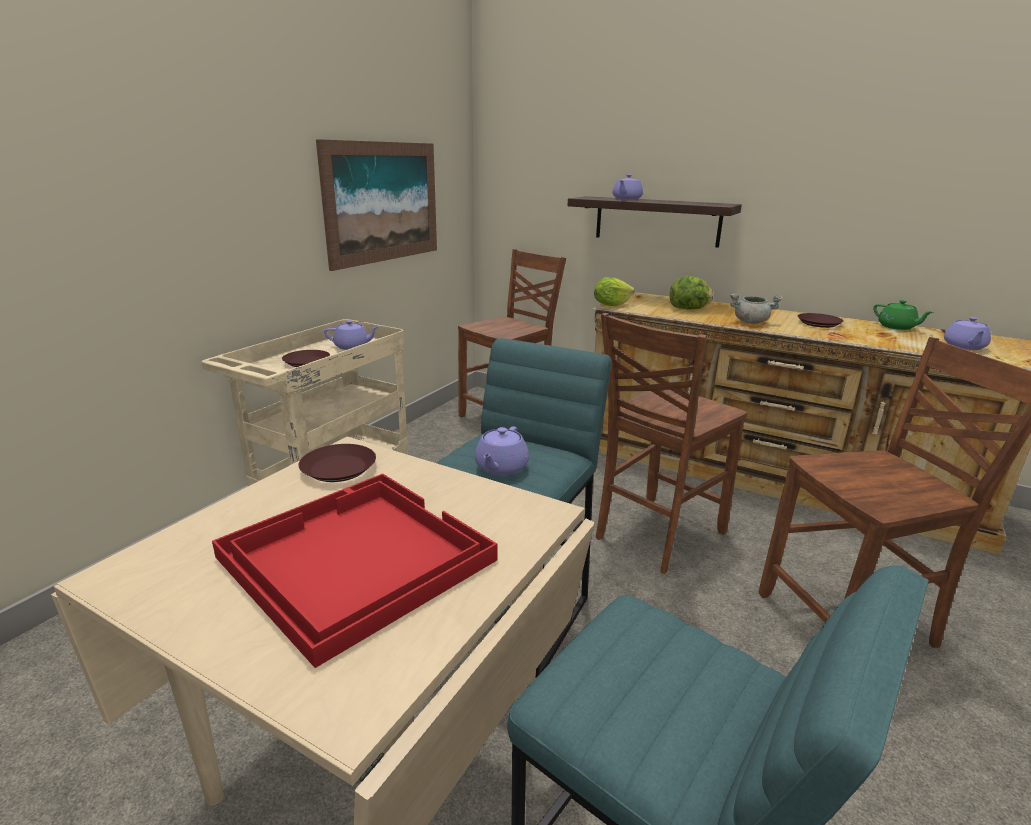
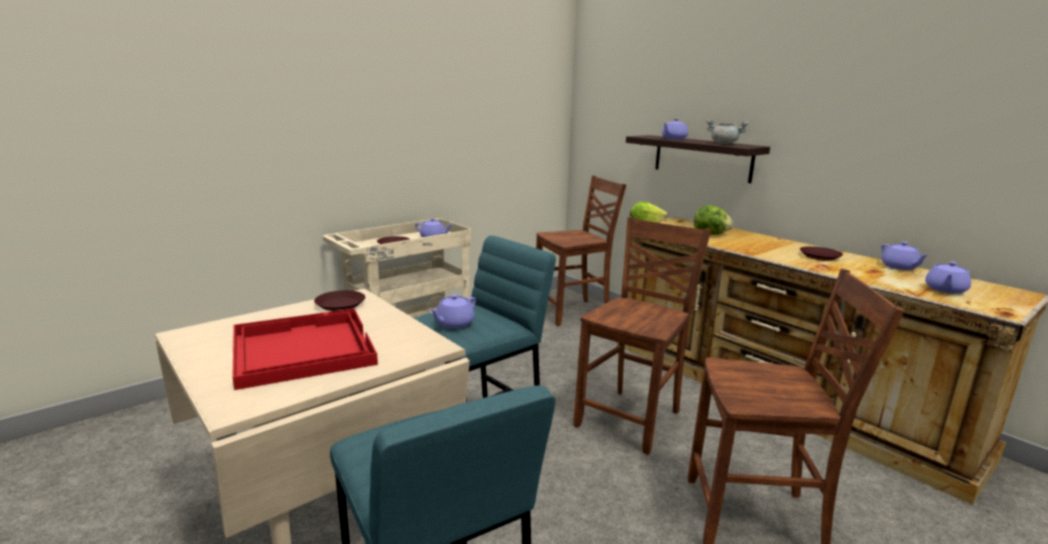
camera: 20 degrees right, 5 degrees down
(383, 202) = (481, 134): picture -> none
(656, 535) = (631, 419): brown chair -> brown chair turned 150 degrees clockwise
(751, 322) = (753, 249): grey cooking pot -> grey cooking pot (724, 143)
(897, 327) = (899, 267): green teapot -> purple teapot

